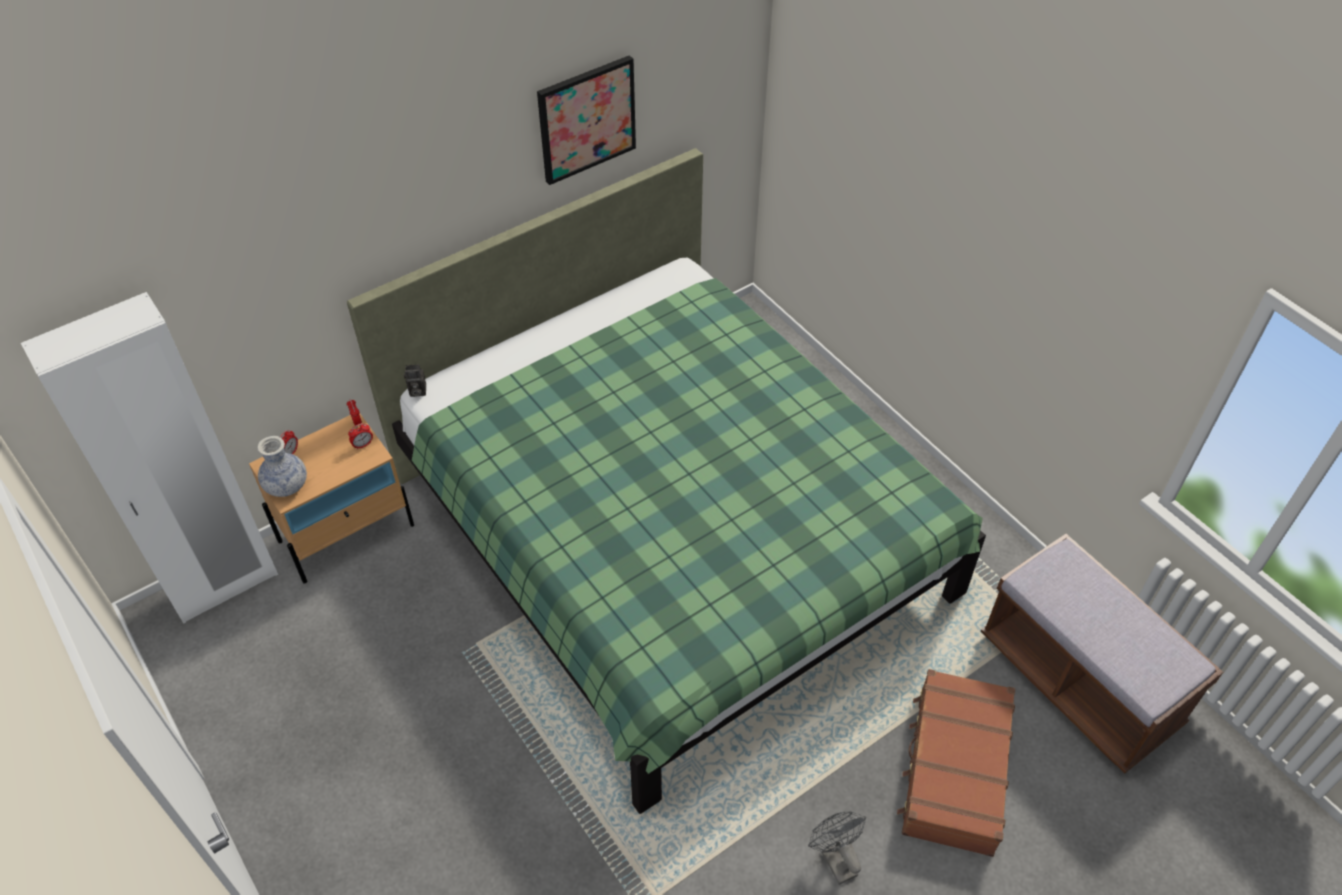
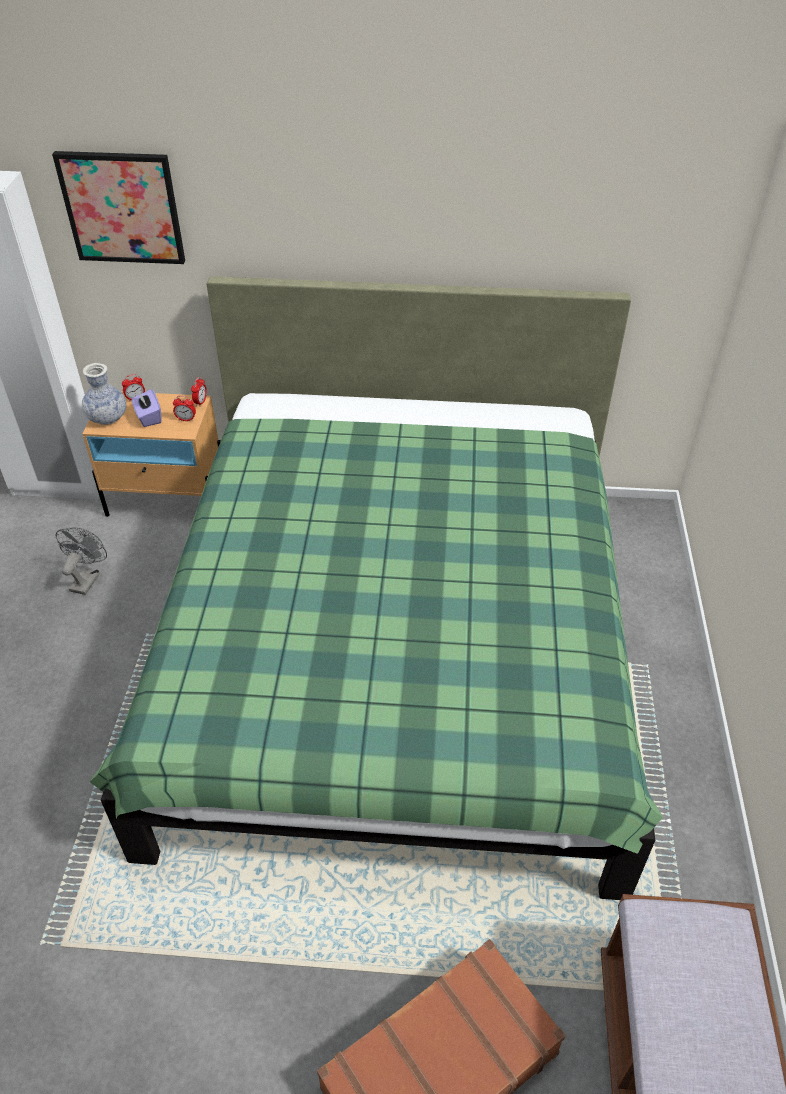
camera: 40 degrees right, 5 degrees down
(325, 463) = (148, 417): none -> purple tissue box
(416, 391) = (251, 397): camera -> none
(586, 119) = (501, 200): picture -> picture (122, 207)
(835, 858) = (237, 1051): grey fan -> grey fan (87, 579)

